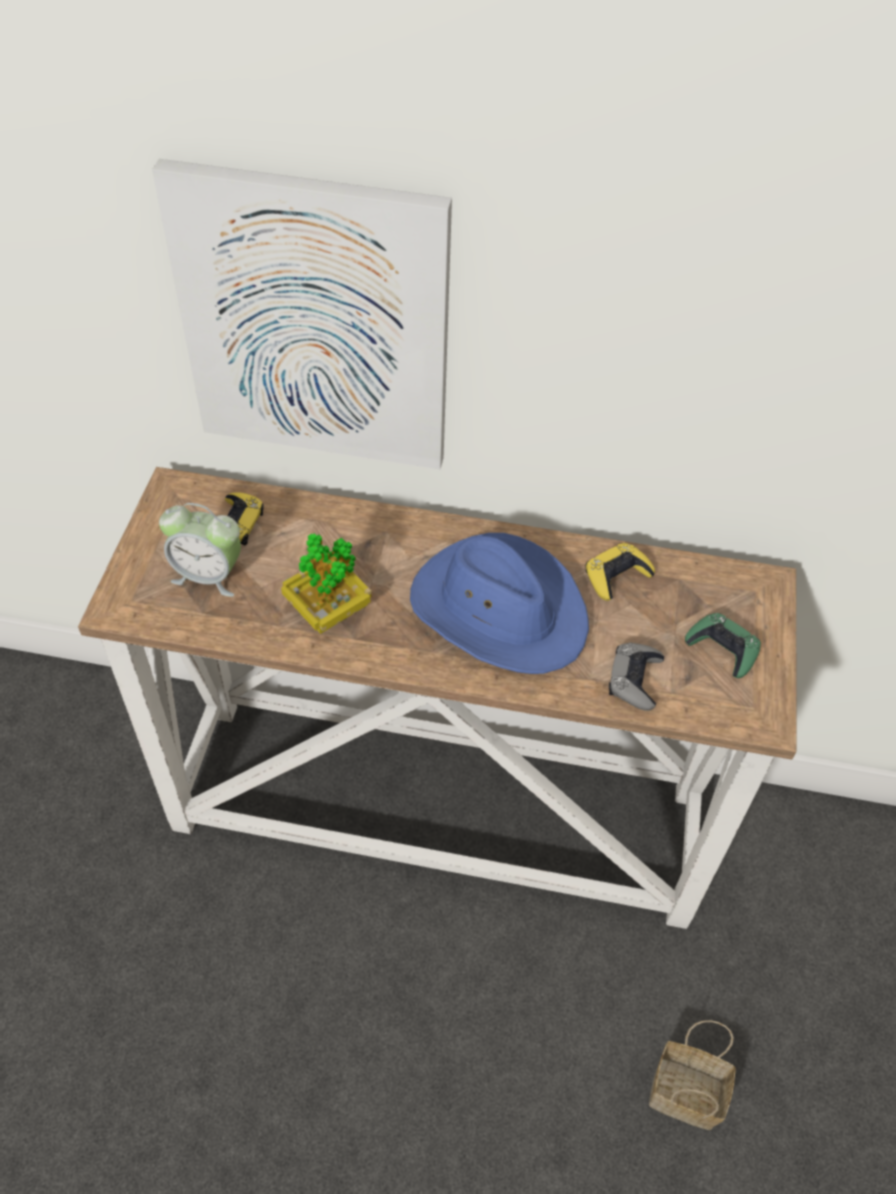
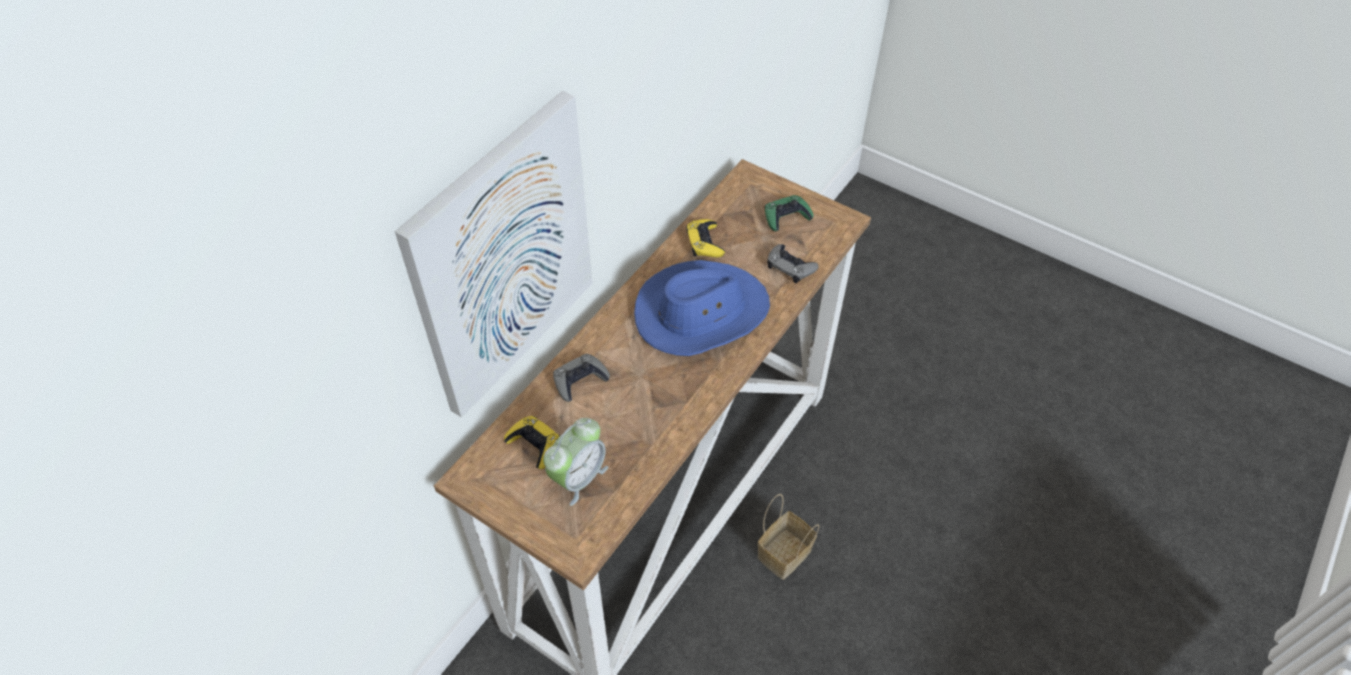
camera: 65 degrees left, 0 degrees up
(328, 609) = (652, 410): potted plant -> none
(338, 531) = (580, 380): none -> grey game controller
(682, 1094) = (921, 447): basket -> basket (784, 556)

